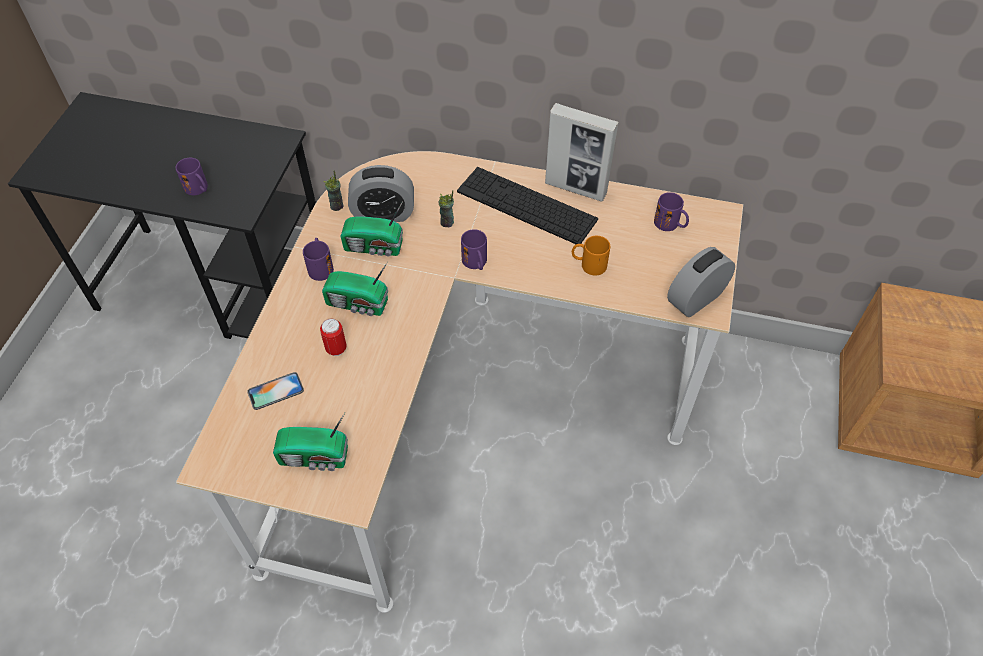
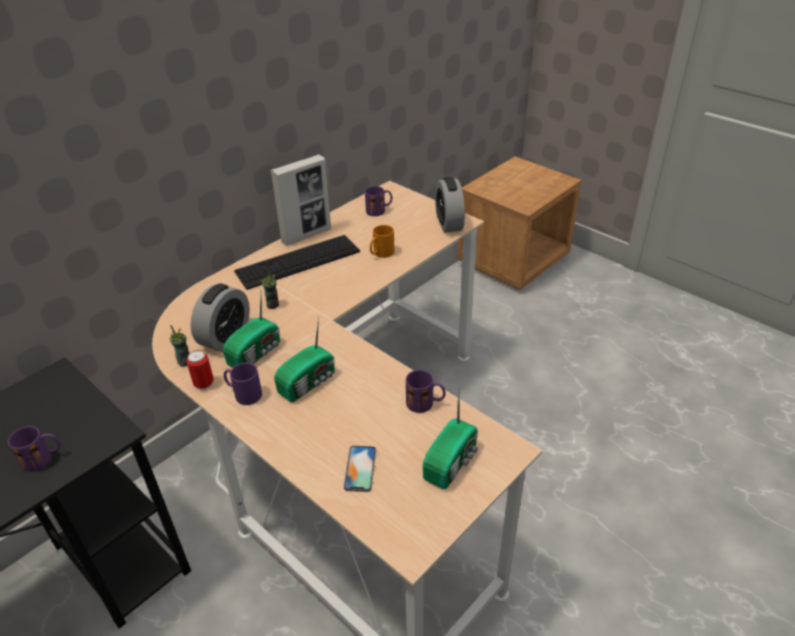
camera: 60 degrees left, 15 degrees down
(336, 349) = (345, 412): can -> can (204, 384)
(476, 263) = (329, 304): purple mug -> purple mug (425, 403)

